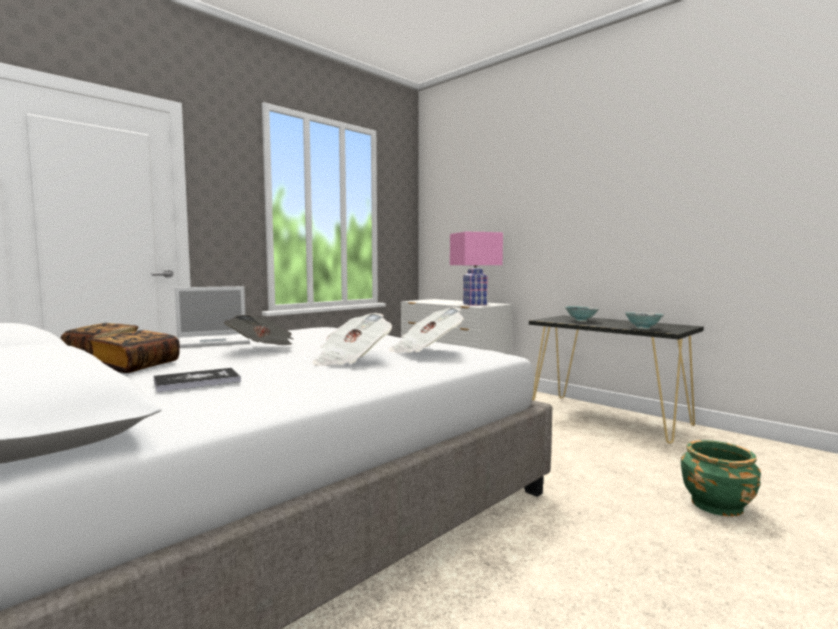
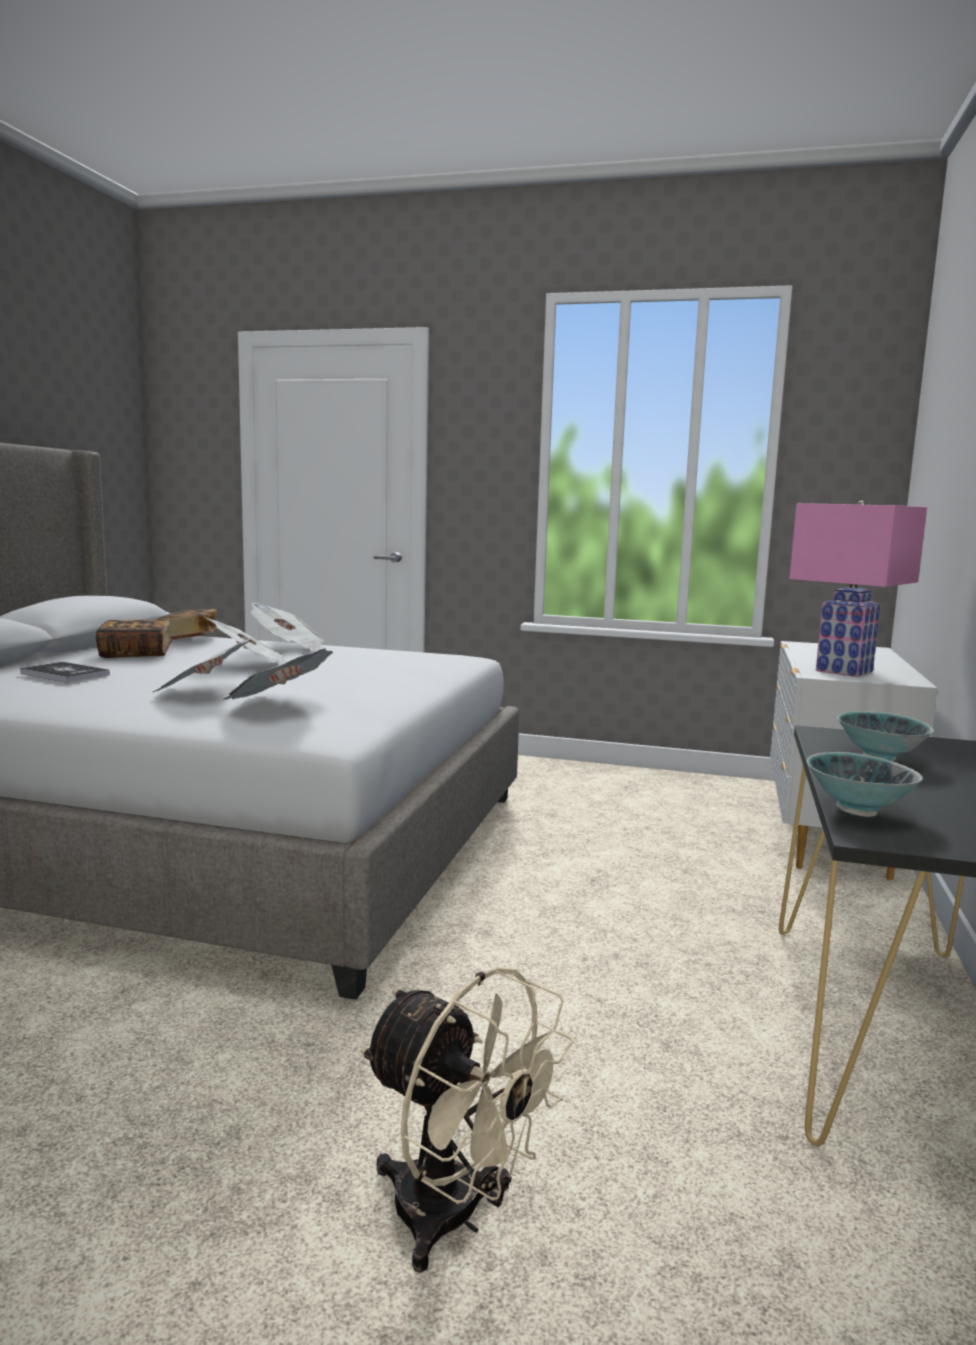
camera: 60 degrees right, 5 degrees up
(214, 341) = (289, 647): laptop -> newspaper
(716, 505) = (455, 1218): green planter -> beige fan

